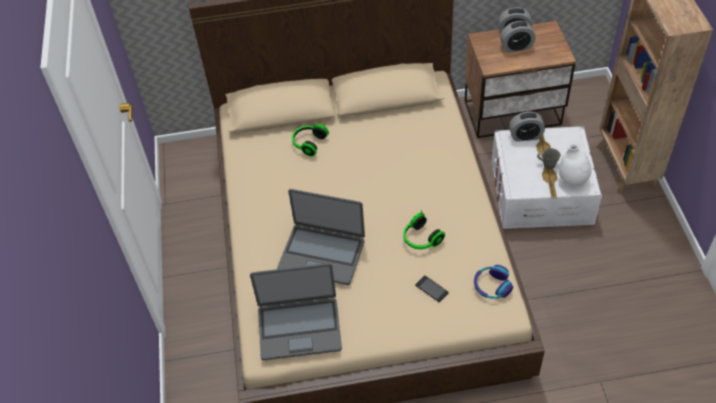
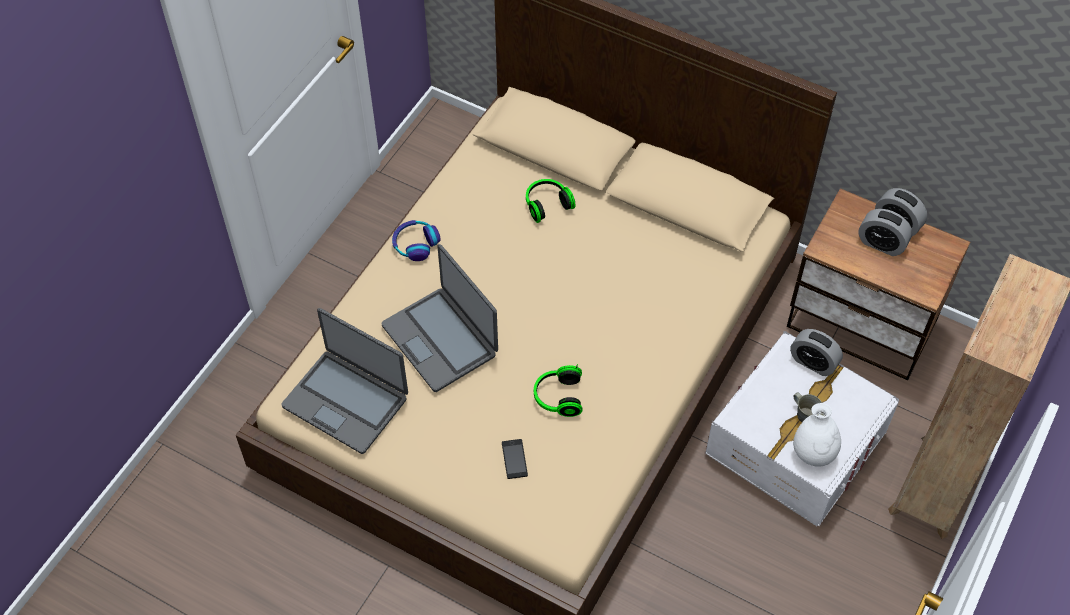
camera: 35 degrees right, 5 degrees up
(492, 286) = (580, 503): headphones -> headphones (415, 244)

